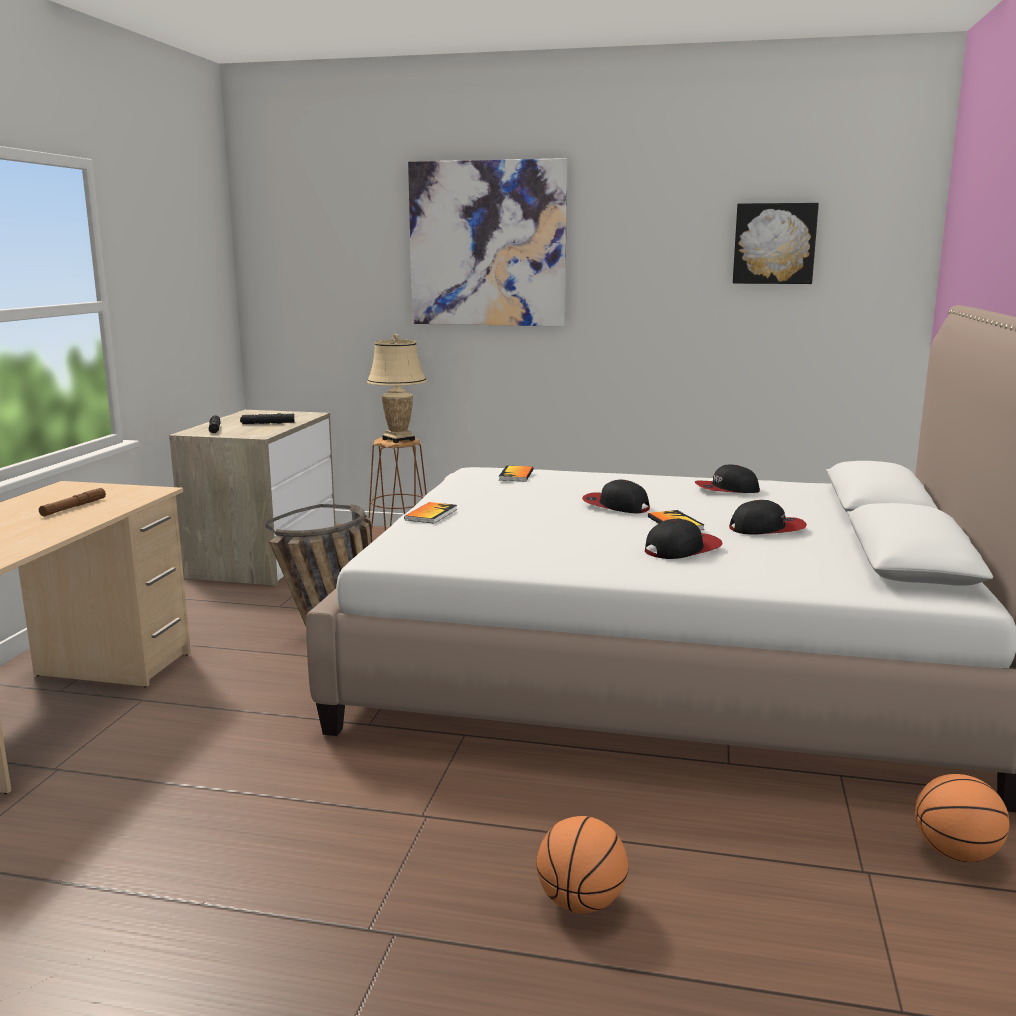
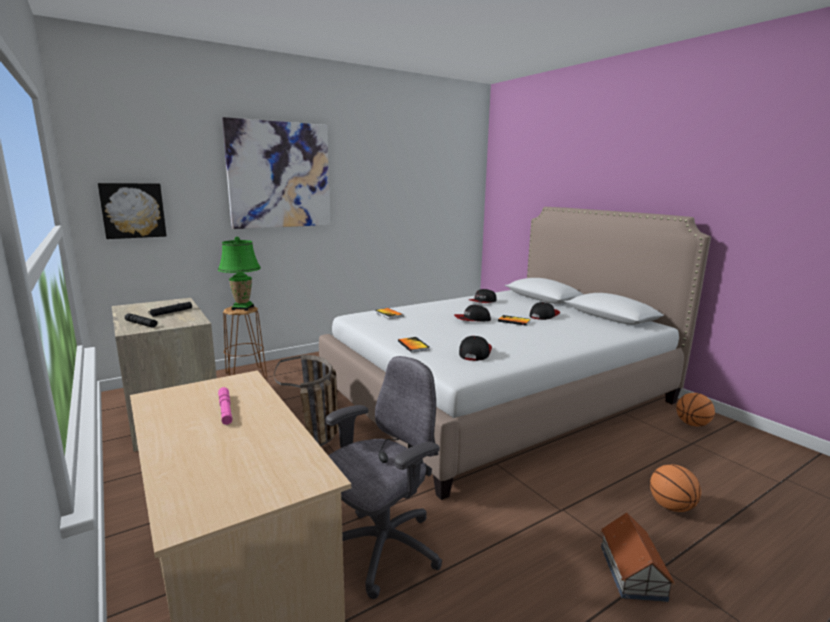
camera: 45 degrees left, 0 degrees up
(73, 507) = (225, 409): brown flashlight -> pink flashlight
(186, 742) = (382, 550): none -> grey office chair
(349, 911) = (632, 573): none -> toy house
(398, 439) = (243, 308): beige table lamp -> green table lamp
(682, 549) = (549, 332): cap -> cap (474, 352)
(774, 243) = (426, 177): picture -> picture (133, 210)

